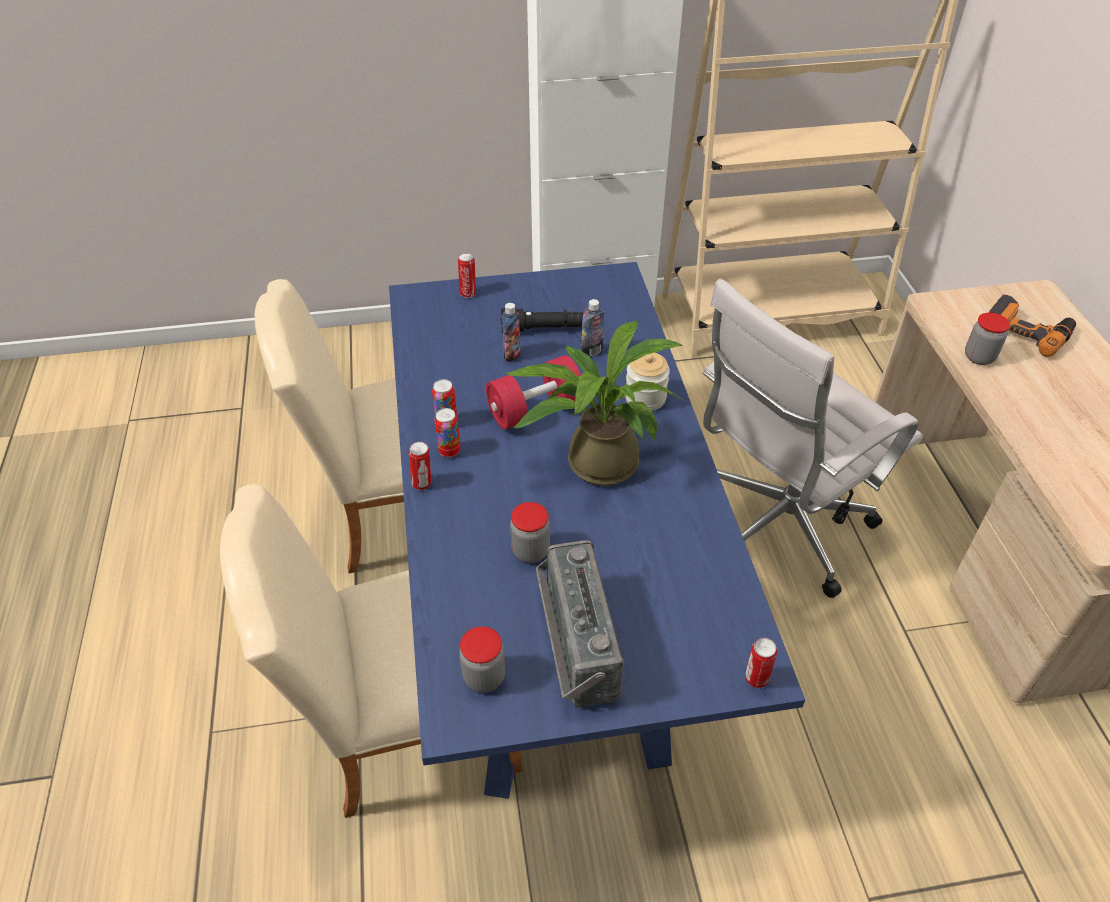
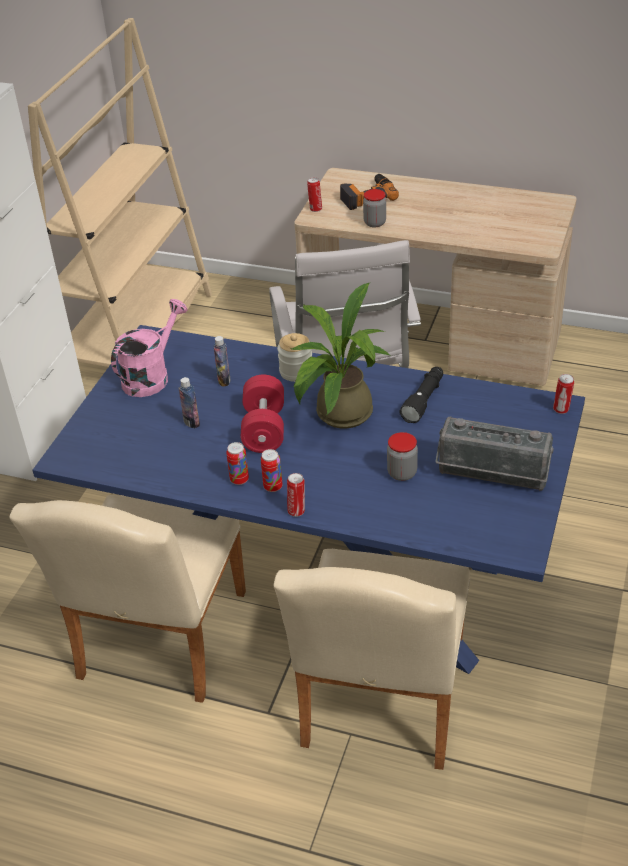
camera: 60 degrees left, 5 degrees down
(468, 293) = (91, 424): can -> can (315, 209)
(484, 677) = (495, 527): jar -> none
(543, 329) = (176, 397): black flashlight -> black flashlight (424, 400)
(563, 300) = (151, 376): none -> pink watering can

